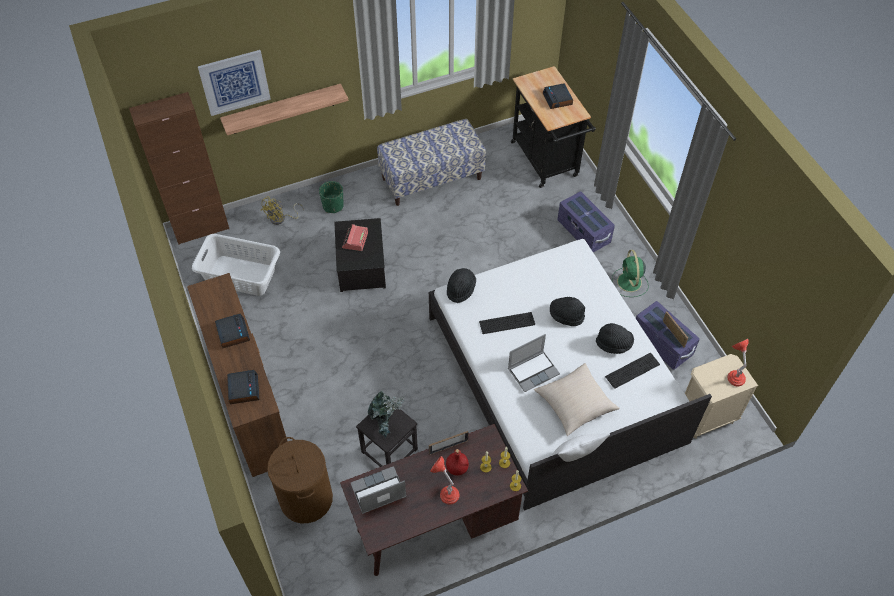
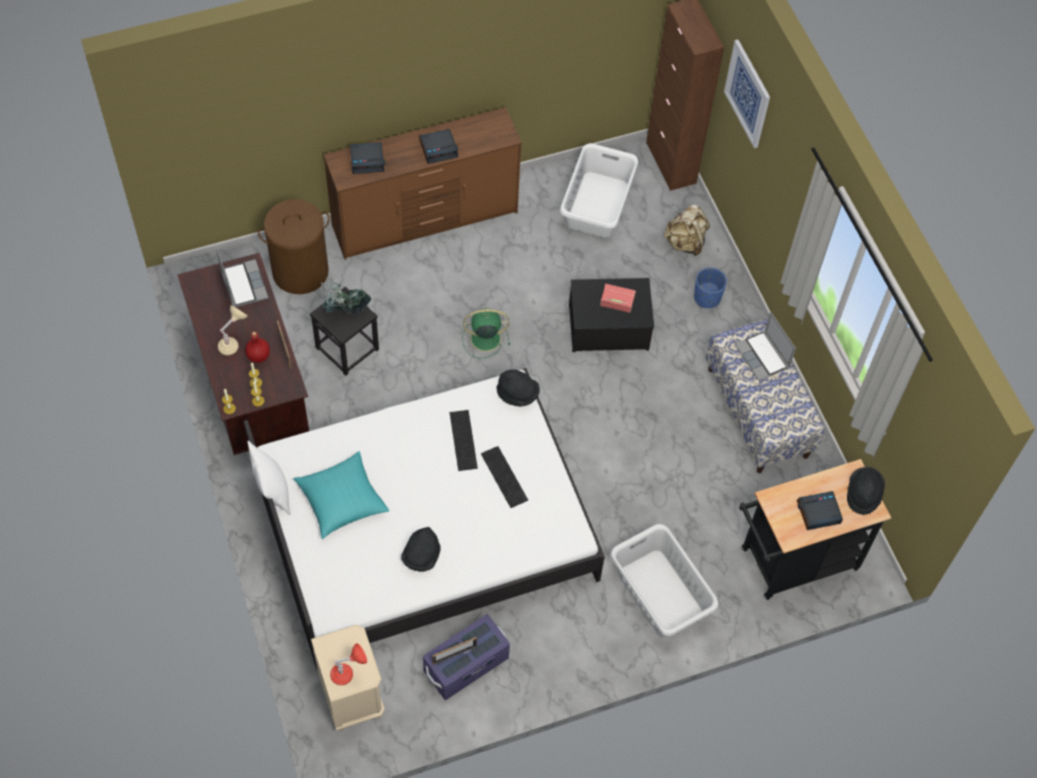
camera: 90 degrees right, 5 degrees up
(281, 219) = (685, 242): yellow fan -> beige backpack
(283, 109) = (759, 173): shelf -> none
(333, 206) = (707, 298): green planter -> blue planter
(445, 491) = (233, 343): red table lamp -> beige table lamp
(533, 371) = (392, 461): laptop -> laptop (763, 357)
(566, 316) = (469, 507): black hat -> black hat (863, 494)
(575, 404) = (342, 501): beige pillow -> turquoise pillow
(583, 232) = (659, 594): purple storage box -> grey laundry basket
(629, 283) = (568, 640): green fan -> green fan (484, 338)
(632, 370) = (380, 570): keyboard -> keyboard (504, 477)

